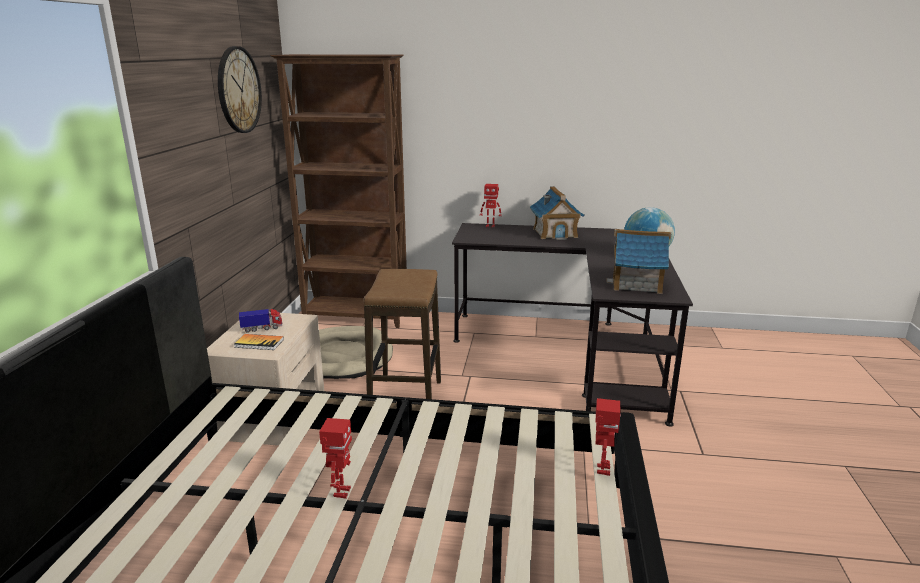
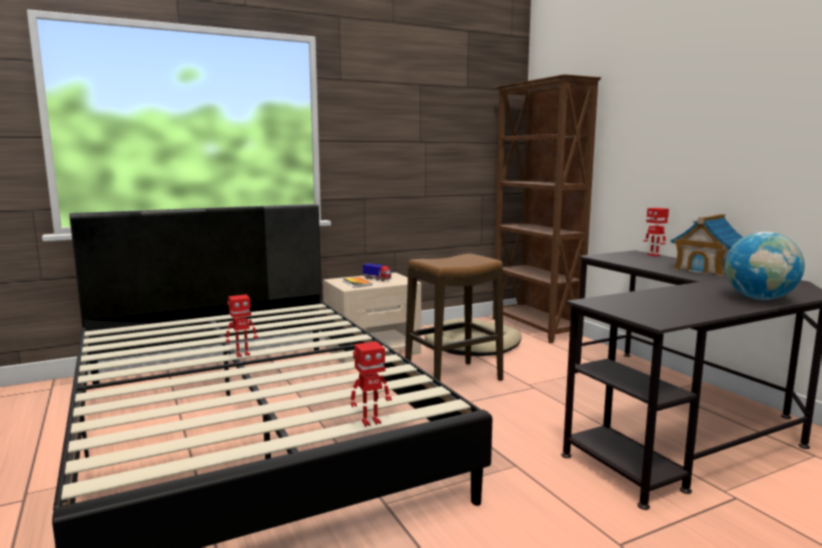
camera: 55 degrees right, 10 degrees down
(238, 90) = (450, 111): wall clock -> none
(637, 283) = (652, 306): toy house -> none

